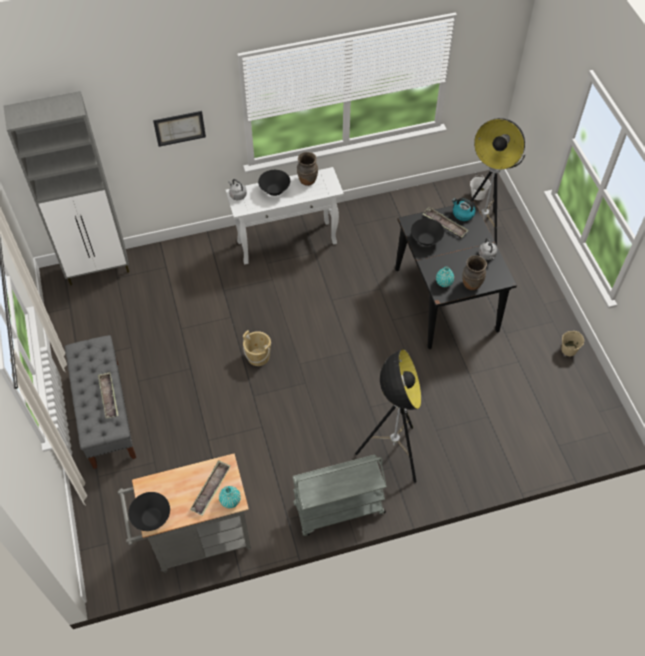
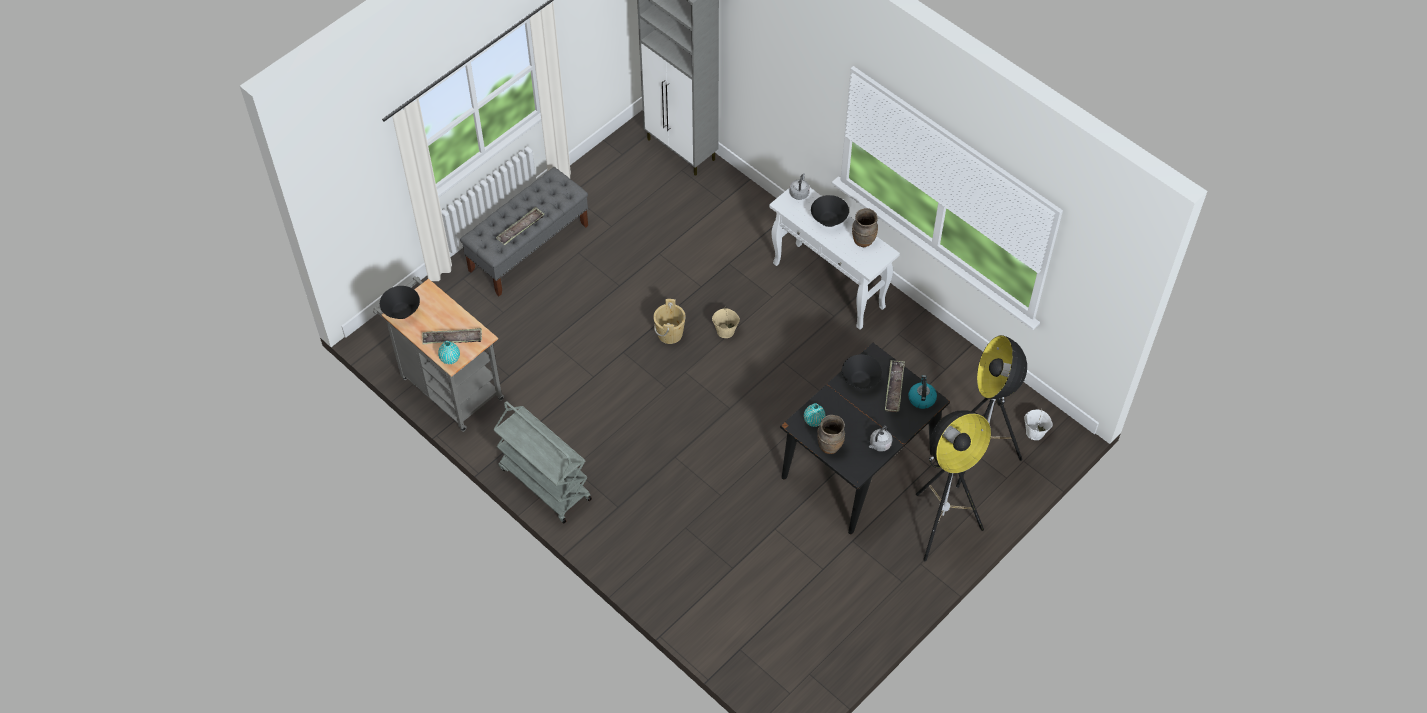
camera: 60 degrees right, 0 degrees up
(179, 128) = (790, 88): picture -> none
(392, 454) = (633, 500): floor lamp -> floor lamp (940, 526)
(568, 349) = (873, 612): beige bucket -> beige bucket (726, 331)

